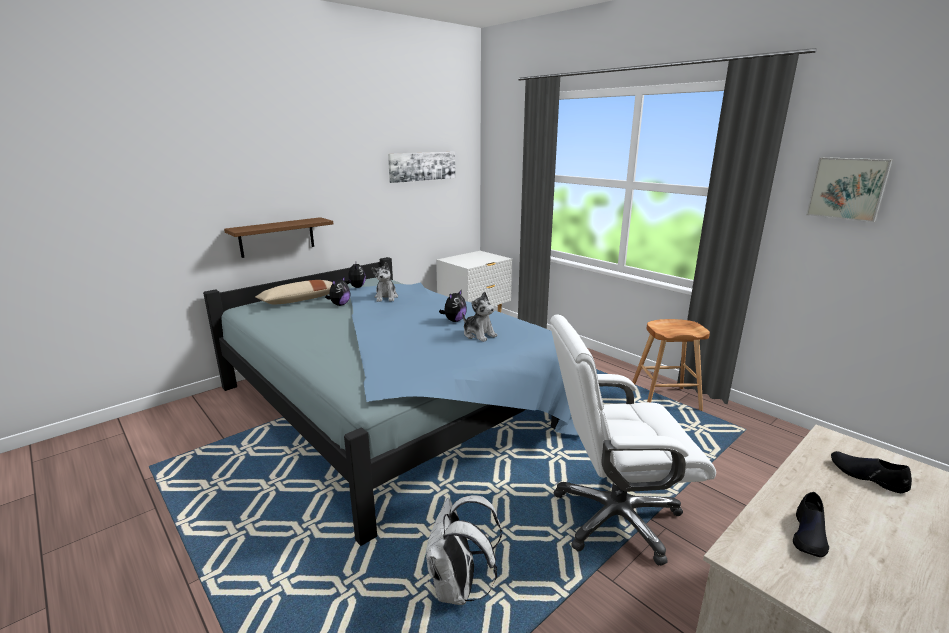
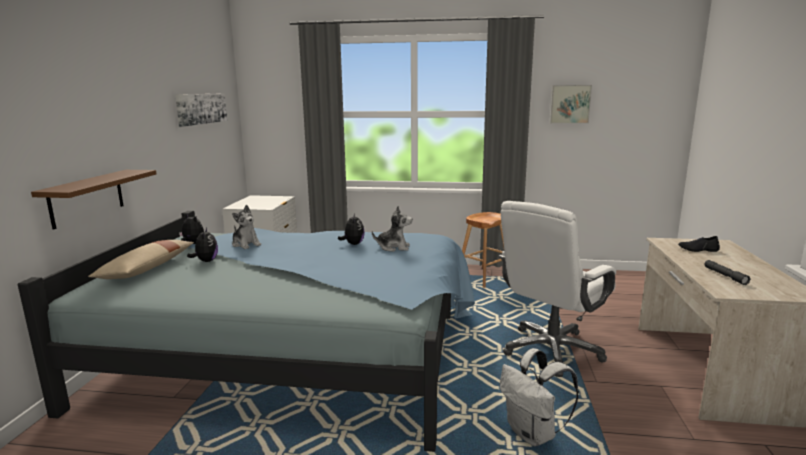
camera: 40 degrees left, 5 degrees down
(809, 535) = (725, 276): black shoe -> grey flashlight

